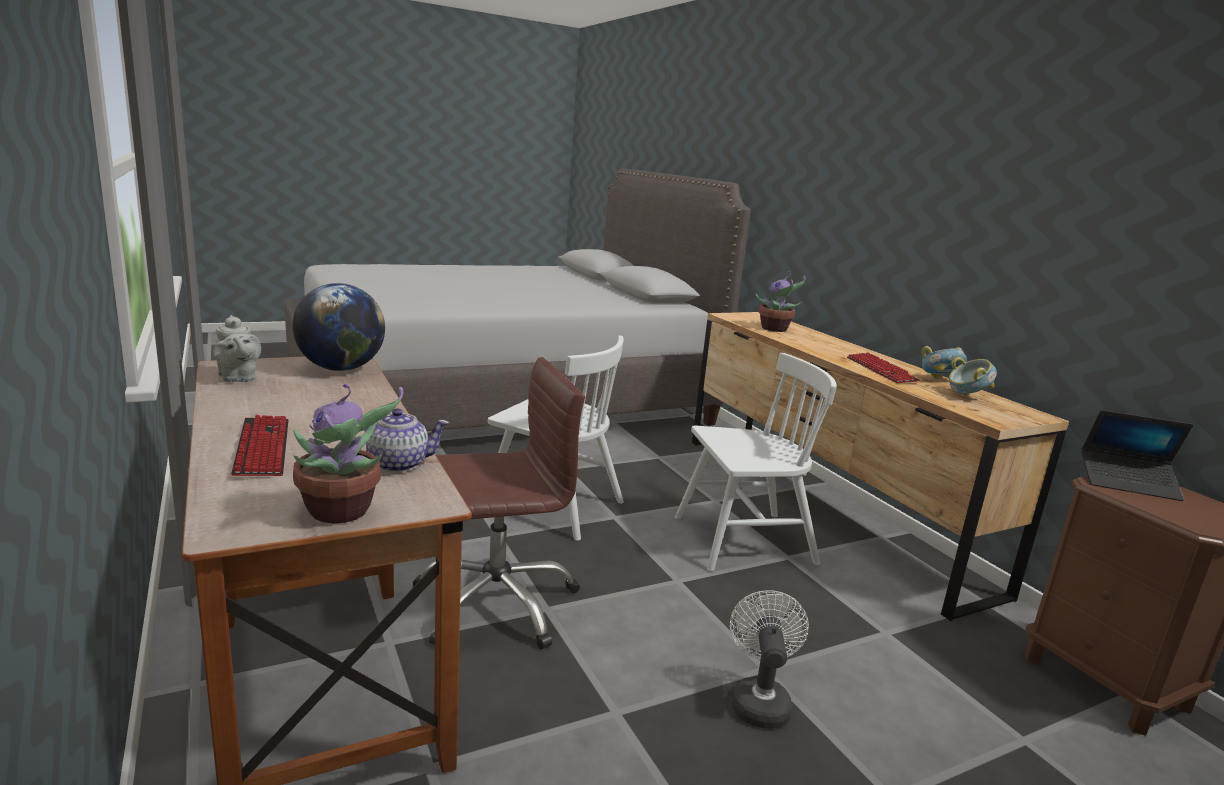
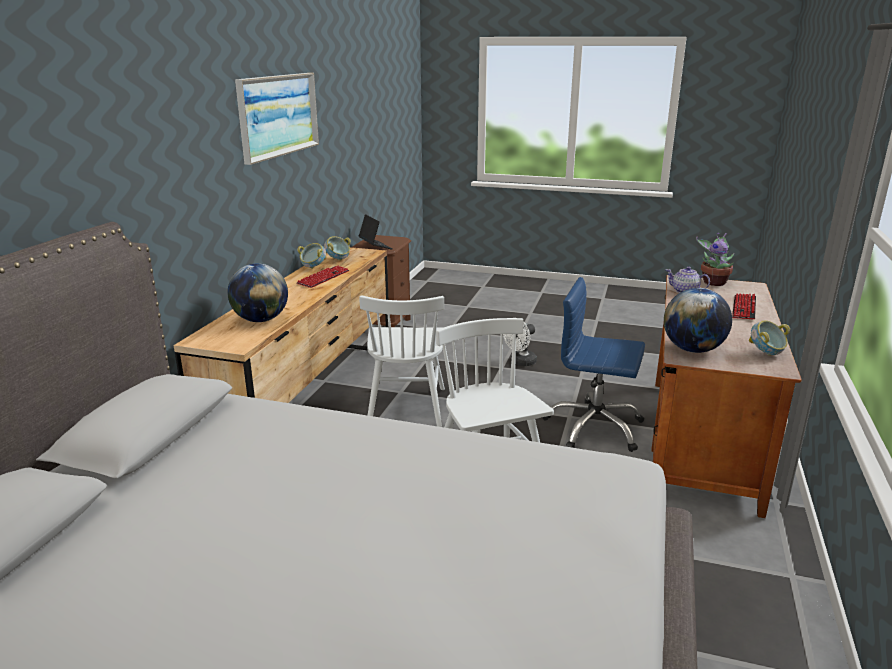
camera: 135 degrees left, 5 degrees up
(238, 378) = (765, 354): grey teapot -> bowl
(496, 602) = (594, 428): brown office chair -> blue office chair
(743, 541) = (406, 406): white chair -> white chair turned 120 degrees counterclockwise
(775, 329) = (261, 320): potted plant -> globe
(994, 146) = (278, 115): none -> picture

